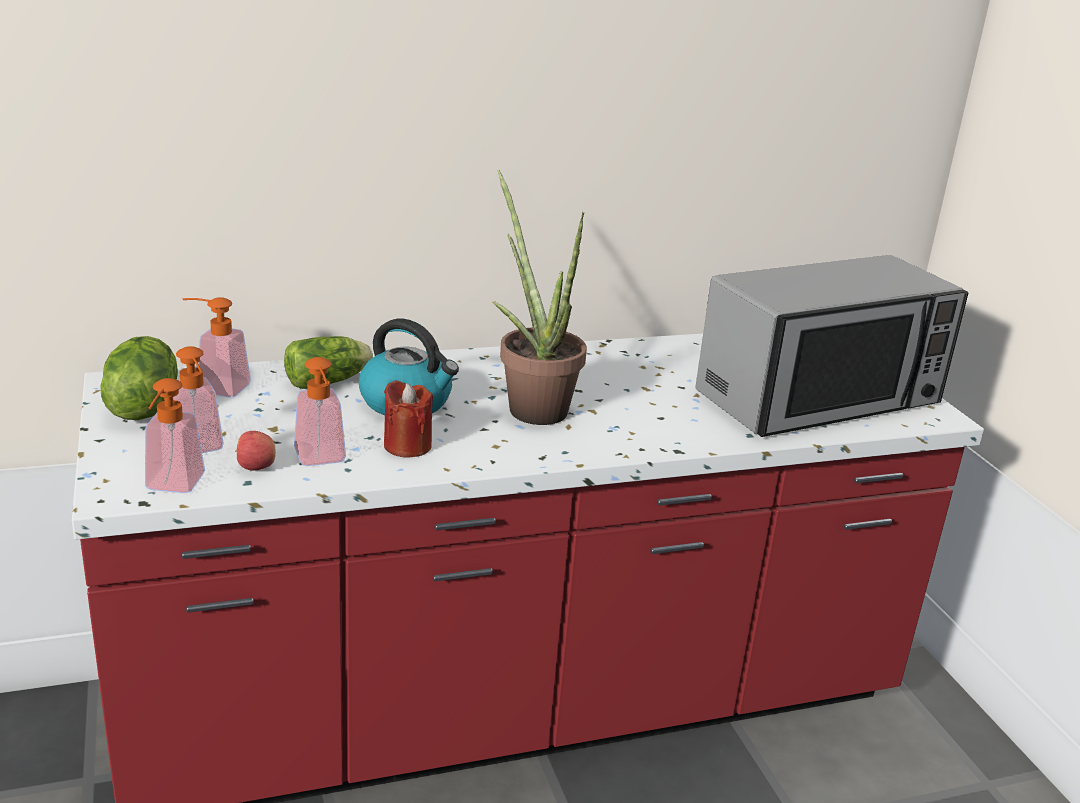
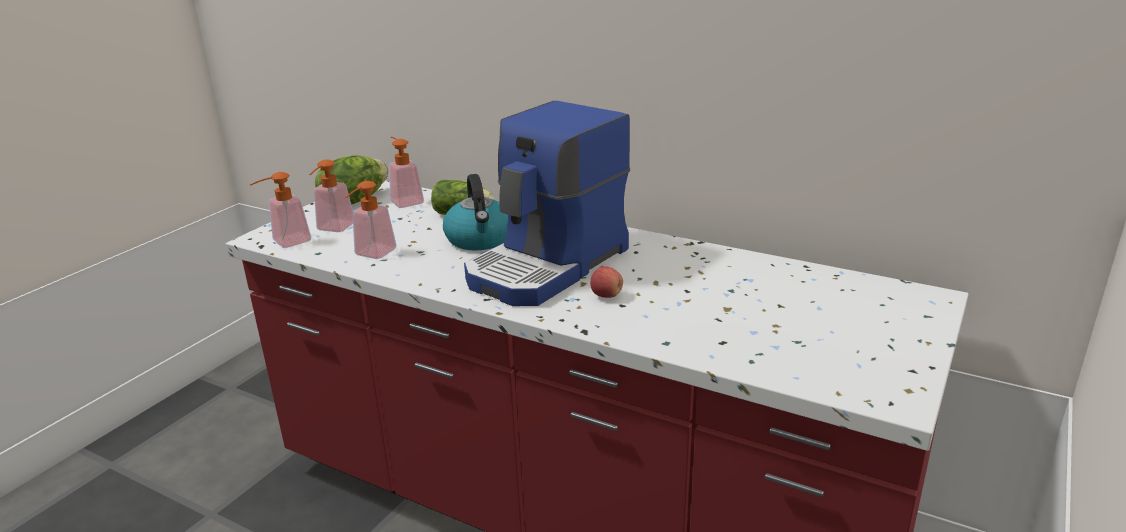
camera: 50 degrees right, 0 degrees up
(256, 467) = (336, 247): apple -> apple (606, 295)
(407, 446) = (428, 263): red candle -> none
(531, 405) = (549, 266): potted plant -> coffee machine
(820, 399) = (794, 341): microwave -> none

